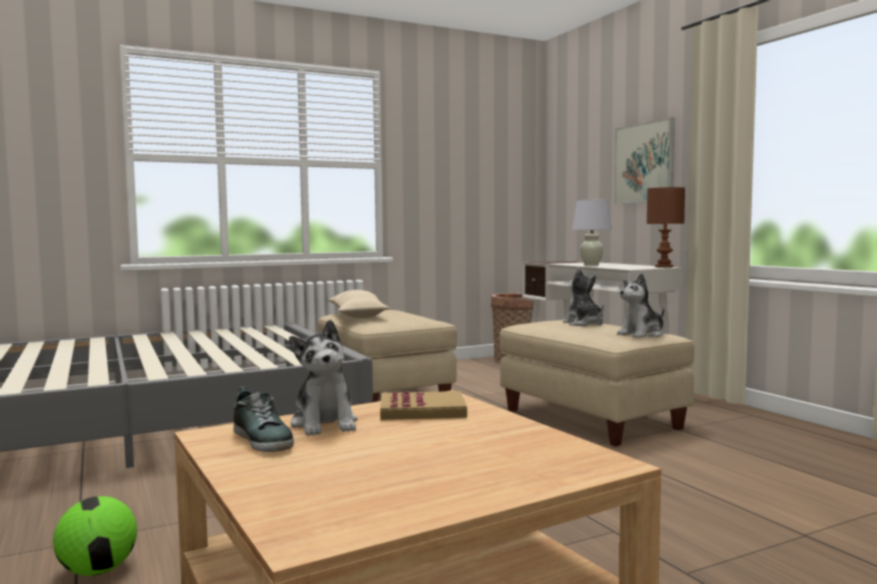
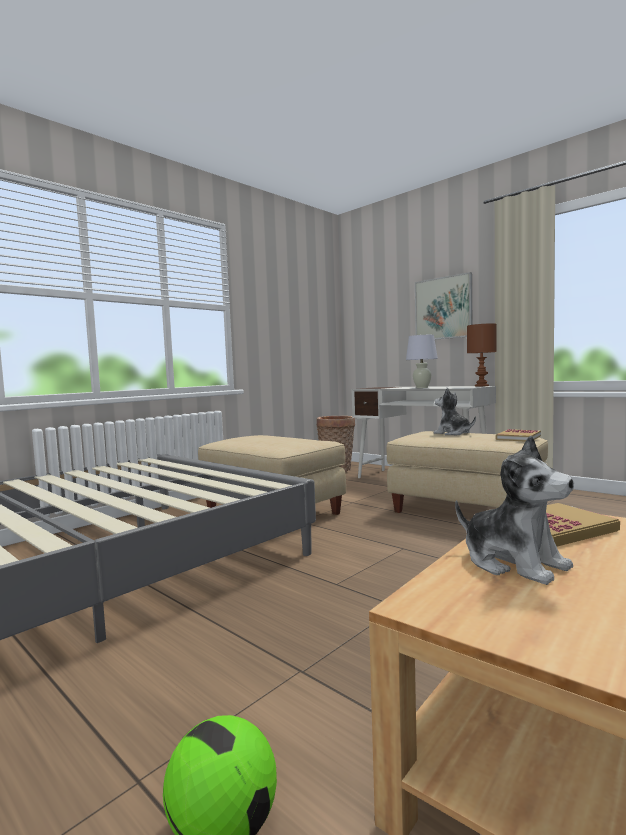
camera: 20 degrees left, 0 degrees up
(263, 439) = (512, 601): shoe -> none
(356, 315) = (244, 442): beige pillow -> none
(642, 334) = (518, 437): plush toy -> book

